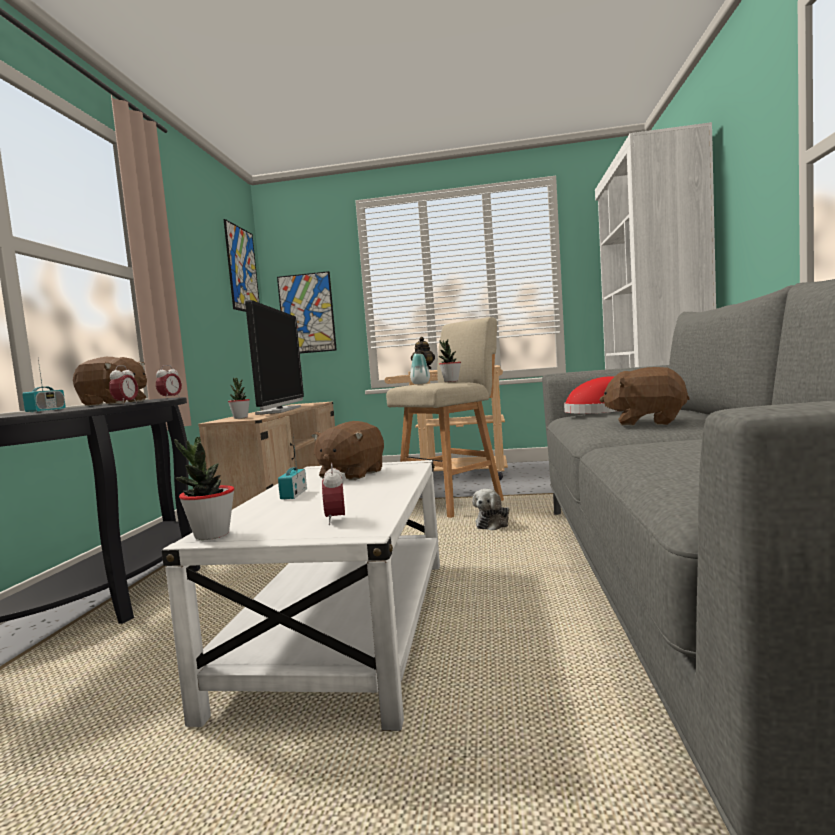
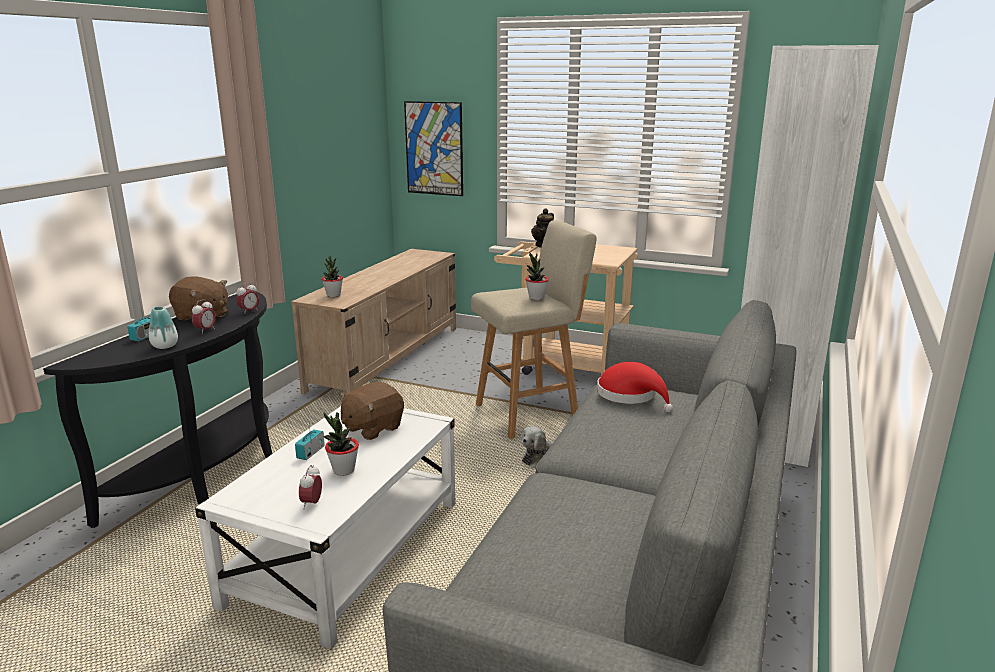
camera: 15 degrees right, 15 degrees up
(211, 535) = (229, 499): potted plant -> potted plant (343, 470)
(242, 269) = (361, 100): picture -> none
(280, 410) = (382, 276): television -> none
(420, 383) = (504, 295): vase -> vase (165, 346)
(646, 422) = (624, 440): brown plush toy -> none

